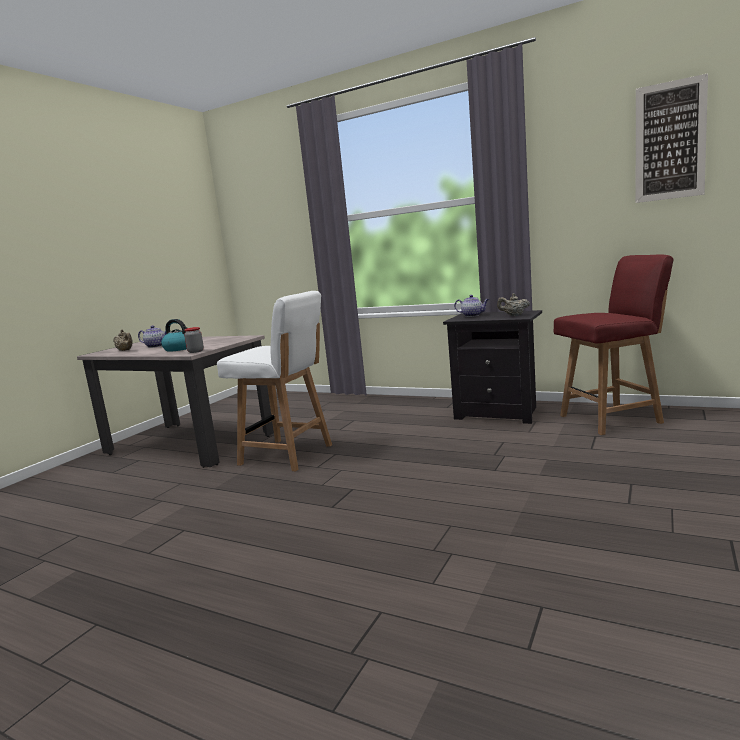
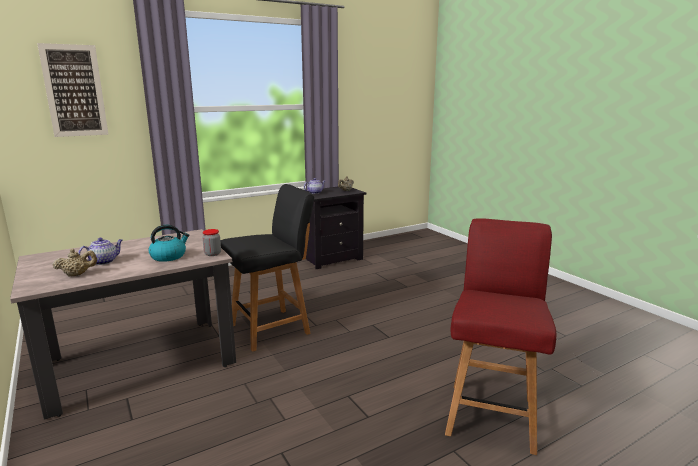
camera: 60 degrees left, 5 degrees up
(288, 455) = (271, 328): white chair -> black chair
(612, 419) = (390, 246): red chair -> red chair (491, 414)
(670, 141) = (398, 87): picture -> picture (74, 91)

